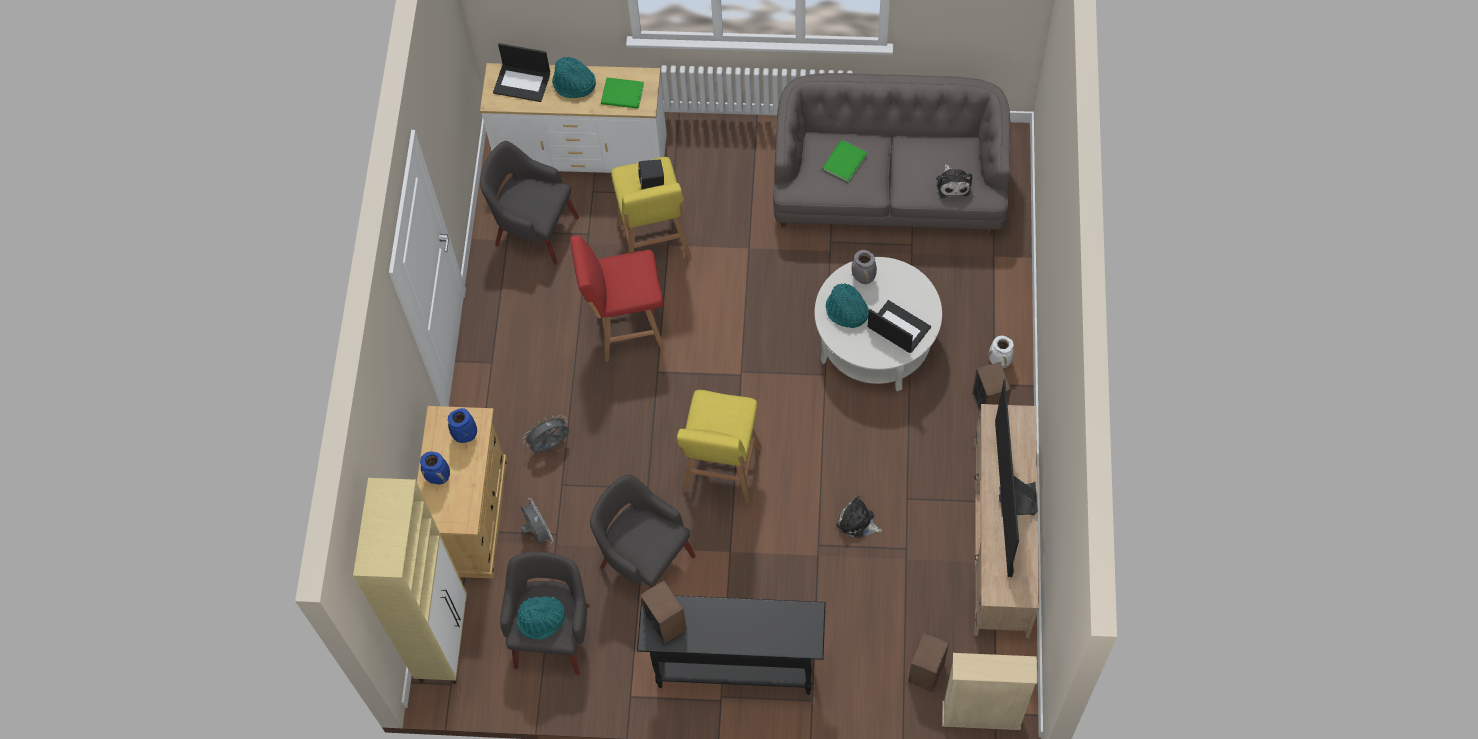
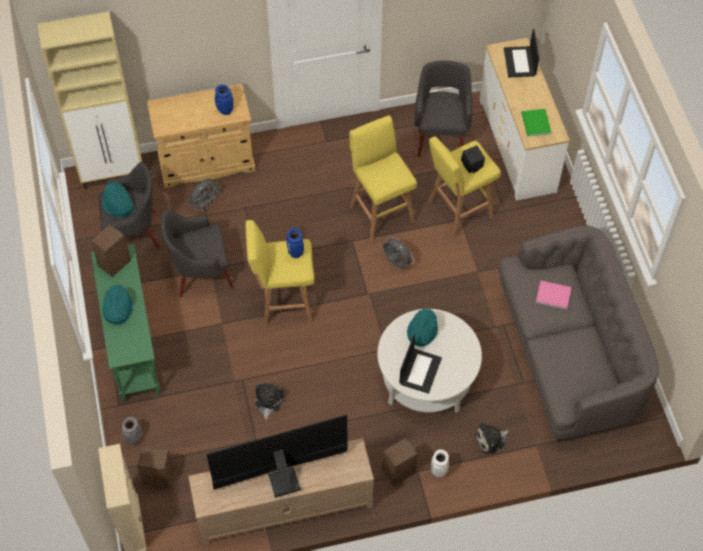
camera: 70 degrees right, 5 degrees down
(439, 477) = (190, 105): blue vase -> blue vase (296, 253)
(550, 445) = (273, 192): grey fan -> grey fan (396, 263)
(574, 85) = (531, 92): turquoise hat -> turquoise hat (117, 309)
(626, 328) = (381, 212): red stool -> yellow stool
(645, 560) = (201, 273): grey armchair -> grey armchair turned 120 degrees counterclockwise
(734, 666) = (134, 349): black console table -> green console table
(843, 162) = (552, 294): green book -> pink book
(864, 278) = (456, 336): grey vase -> grey vase (134, 439)
(952, 184) = (564, 377): plush toy -> plush toy (491, 440)

